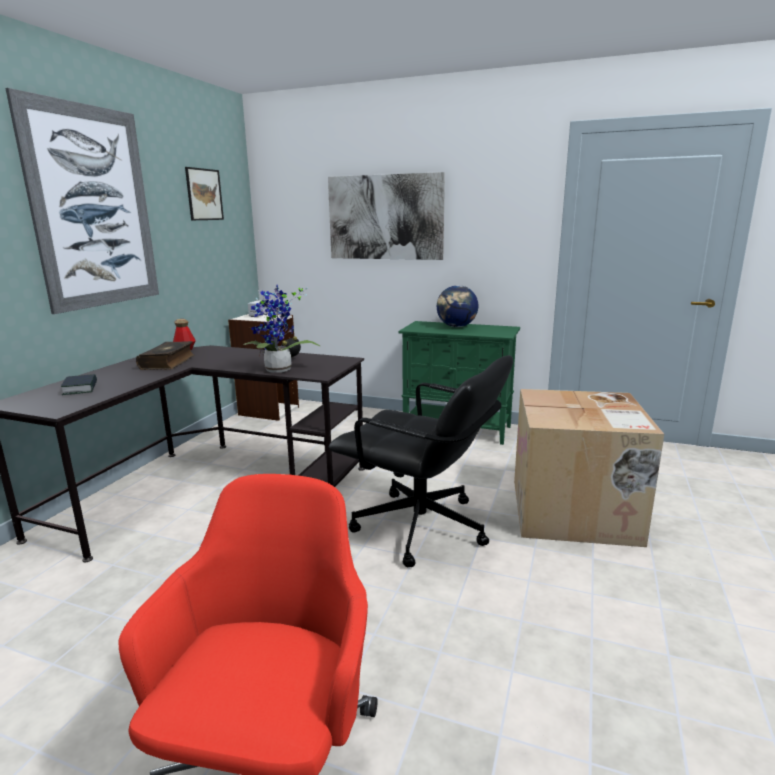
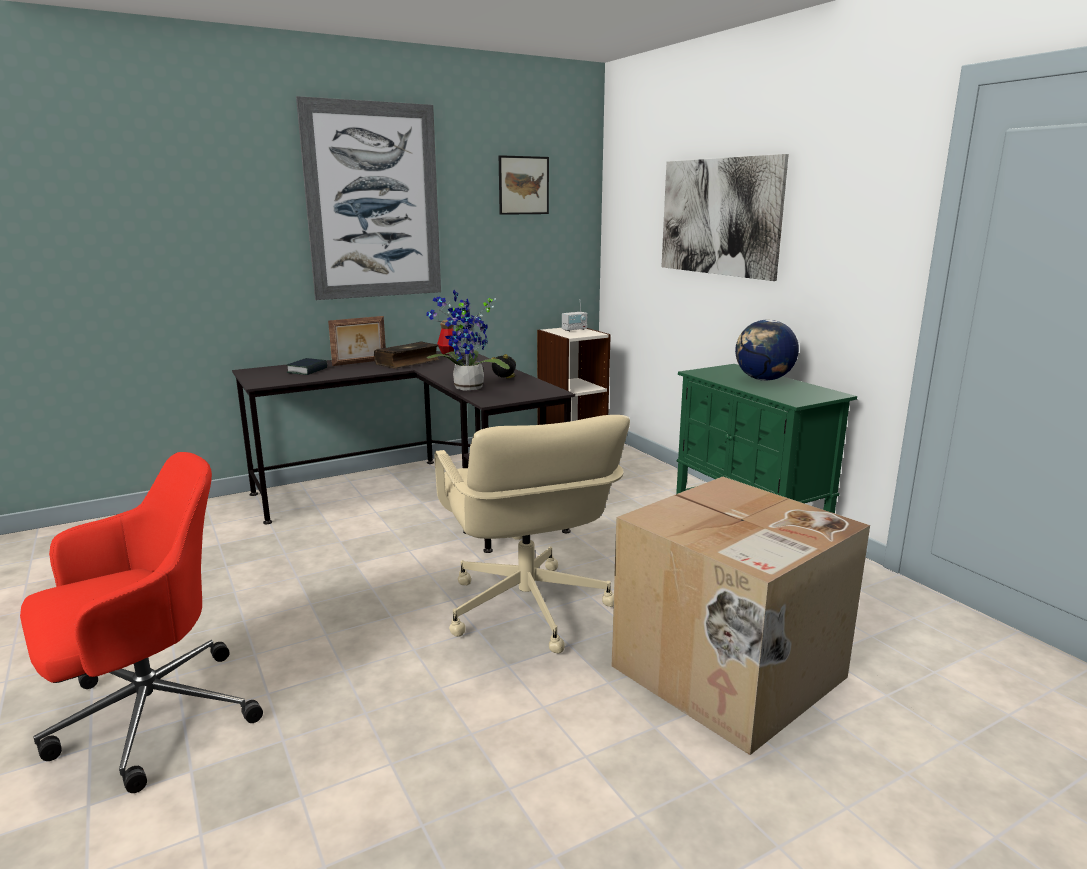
camera: 40 degrees right, 0 degrees up
(119, 371) = (360, 362): none -> picture frame
(421, 528) = (526, 609): black office chair -> beige office chair

